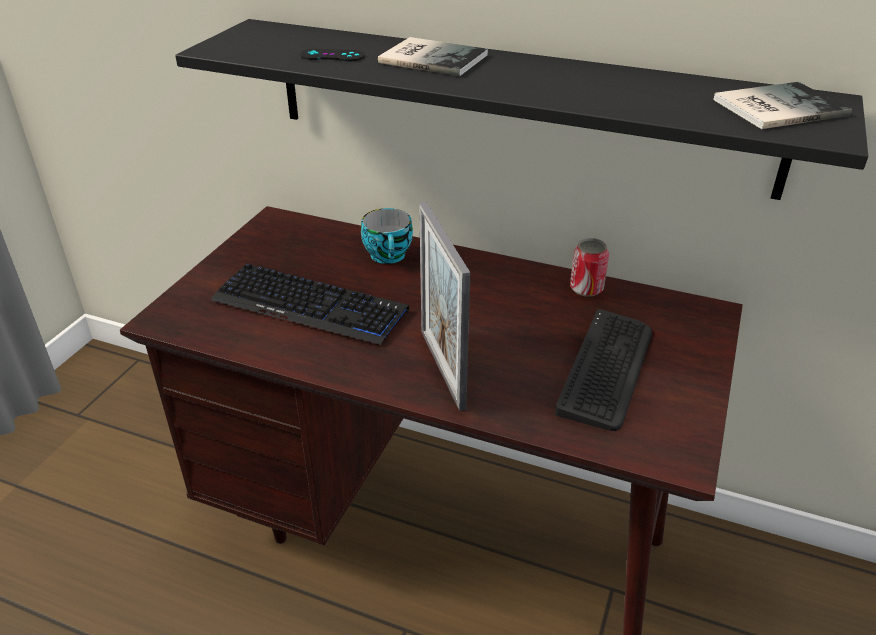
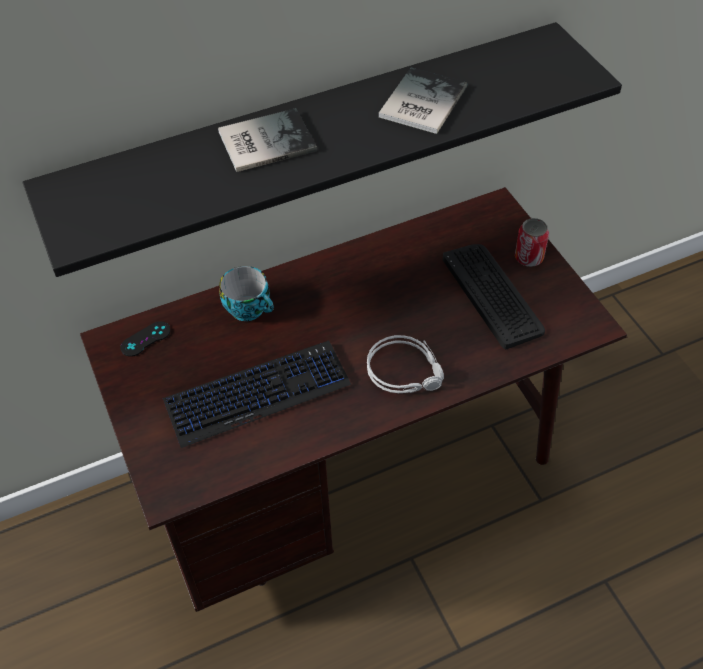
camera: 45 degrees left, 15 degrees up
(332, 56) = (188, 186): black game controller -> black game controller (145, 339)
(442, 368) = (407, 370): picture frame -> grey headphones
(586, 288) = (410, 240): can -> can (528, 258)
(775, 107) = (532, 64): book -> book (419, 102)

